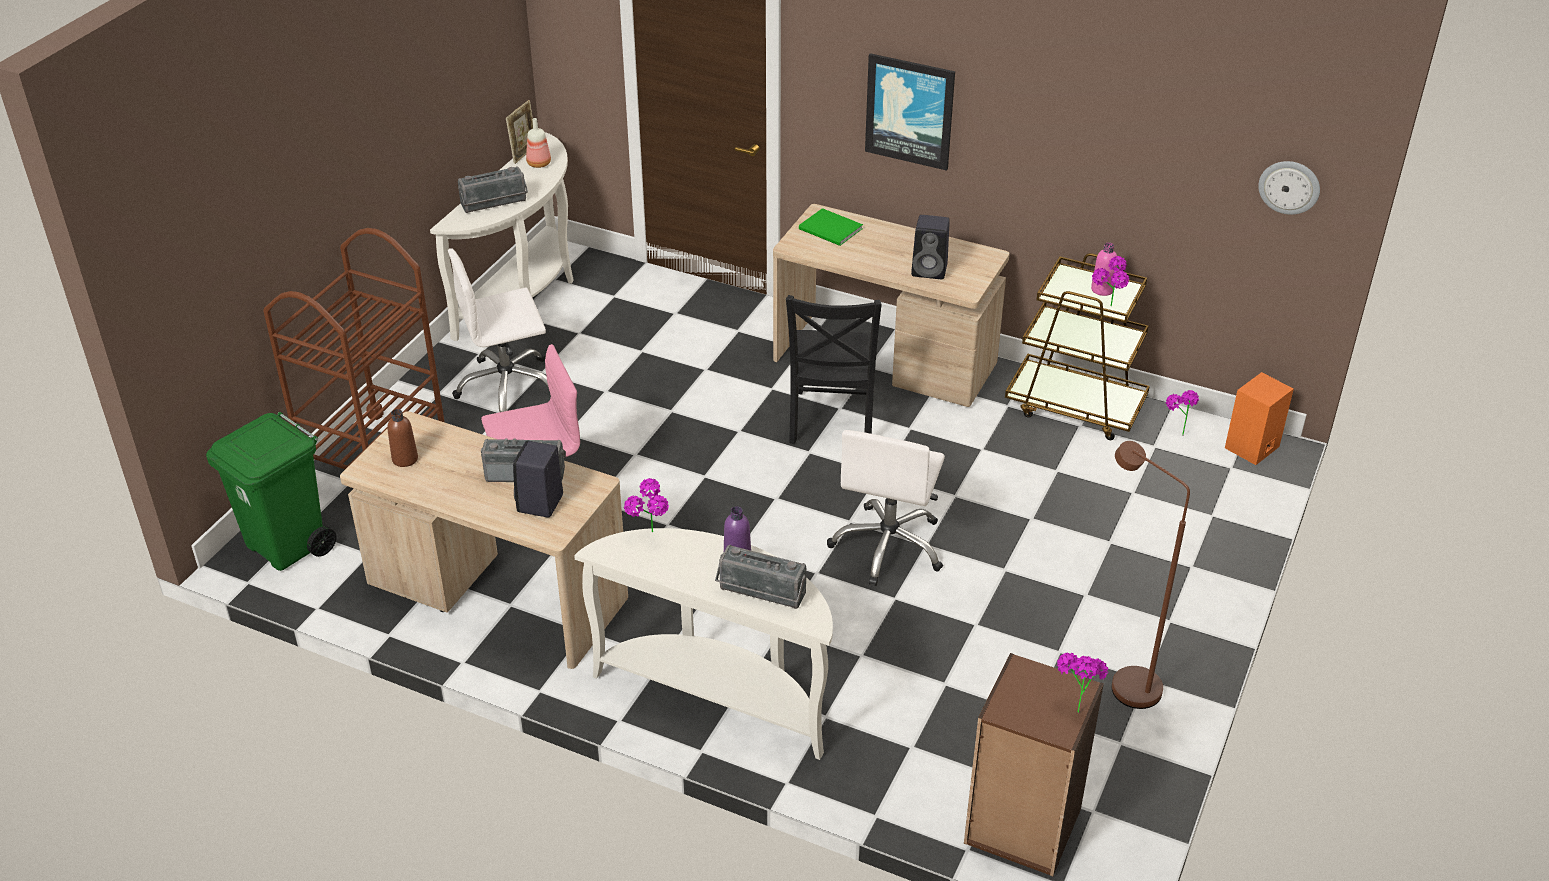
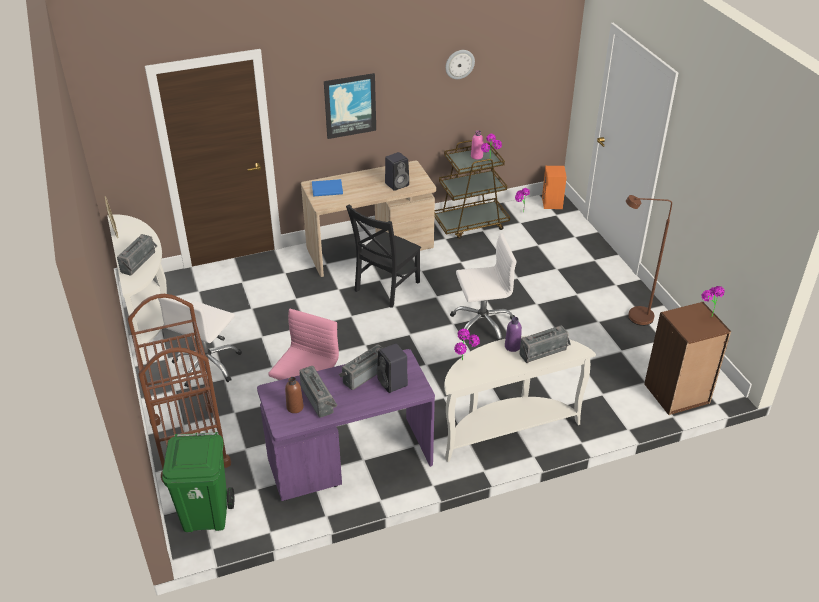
camera: 45 degrees left, 0 degrees up
(441, 467) = (319, 399): none -> radio
(496, 595) = (349, 460): beige desk -> purple desk
(539, 164) = (132, 231): bottle -> none
(831, 230) = (328, 189): green book -> blue book
(831, 422) = (385, 288): black chair -> black chair turned 75 degrees clockwise
(889, 546) = (482, 323): white office chair -> white office chair turned 75 degrees counterclockwise
(1289, 187) = (546, 68): wall clock -> wall clock (459, 64)

